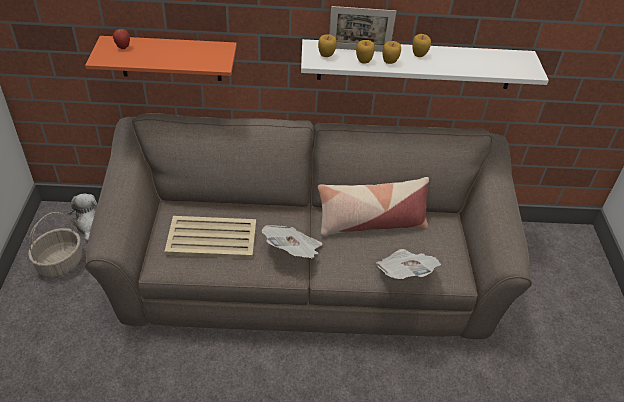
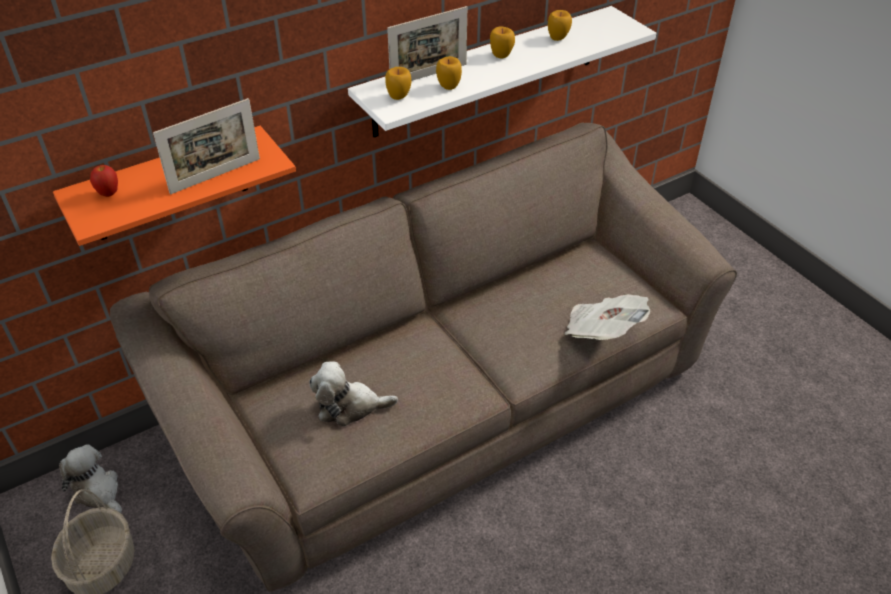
camera: 30 degrees left, 0 degrees up
(183, 60) = (215, 176): none -> picture frame
(212, 238) = (349, 406): beige tray -> plush toy
(293, 251) = (460, 371): newspaper -> none
(371, 223) = (517, 293): pillow -> none
(389, 62) = (478, 76): apple -> apple (558, 38)

